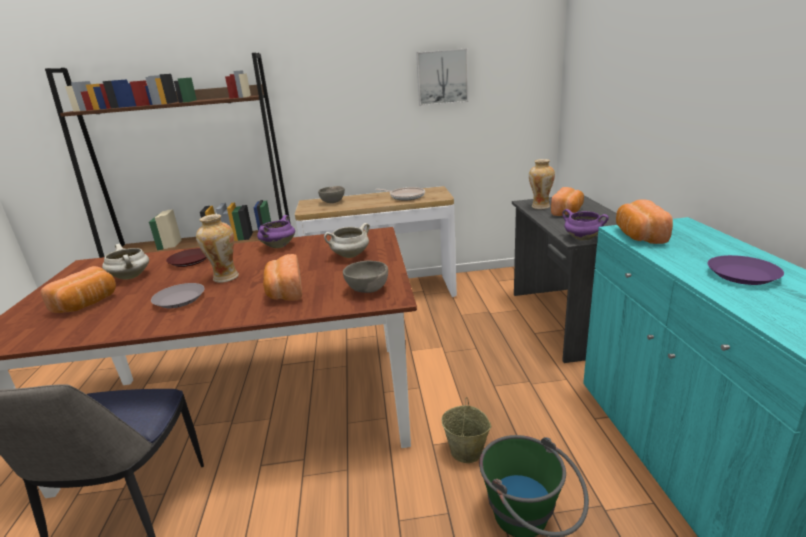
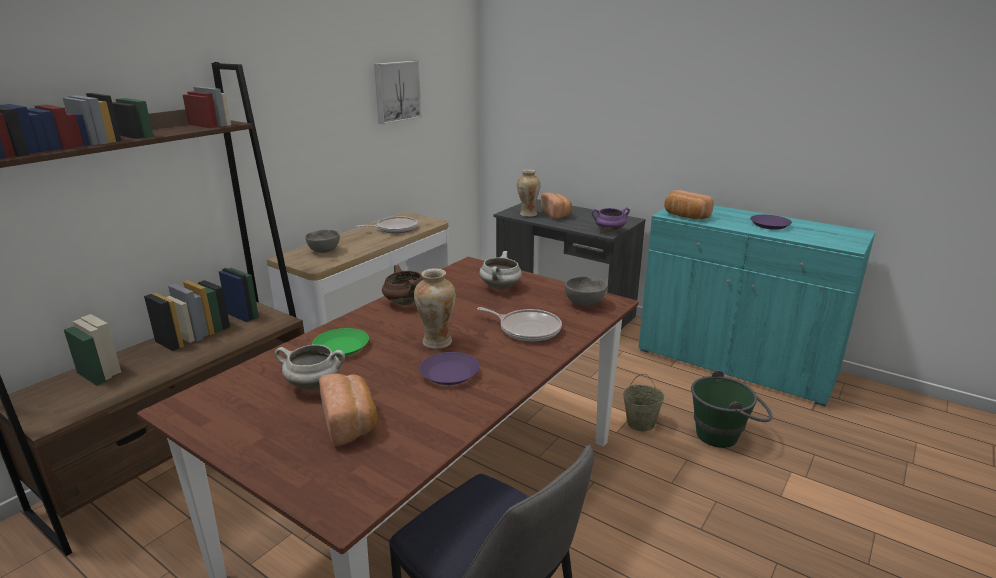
camera: 50 degrees left, 0 degrees up
(180, 299) = (449, 373): grey plate -> purple plate
(190, 261) = (342, 347): brown plate -> green plate
(278, 246) = (404, 302): purple cooking pot -> brown cooking pot
(284, 292) = (527, 329): bread -> frying pan

